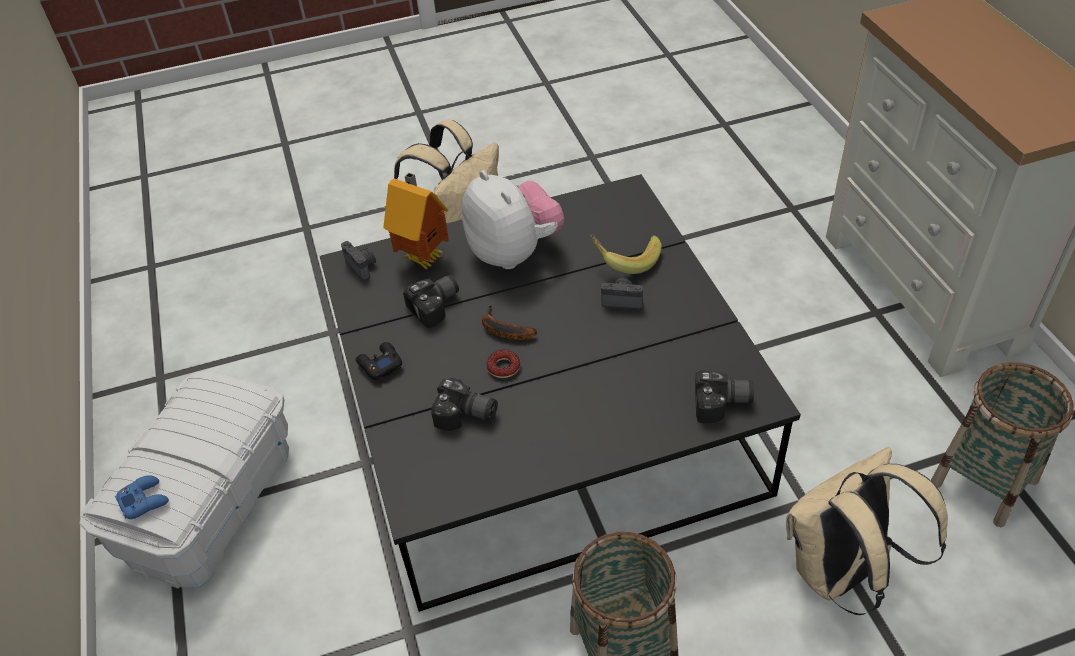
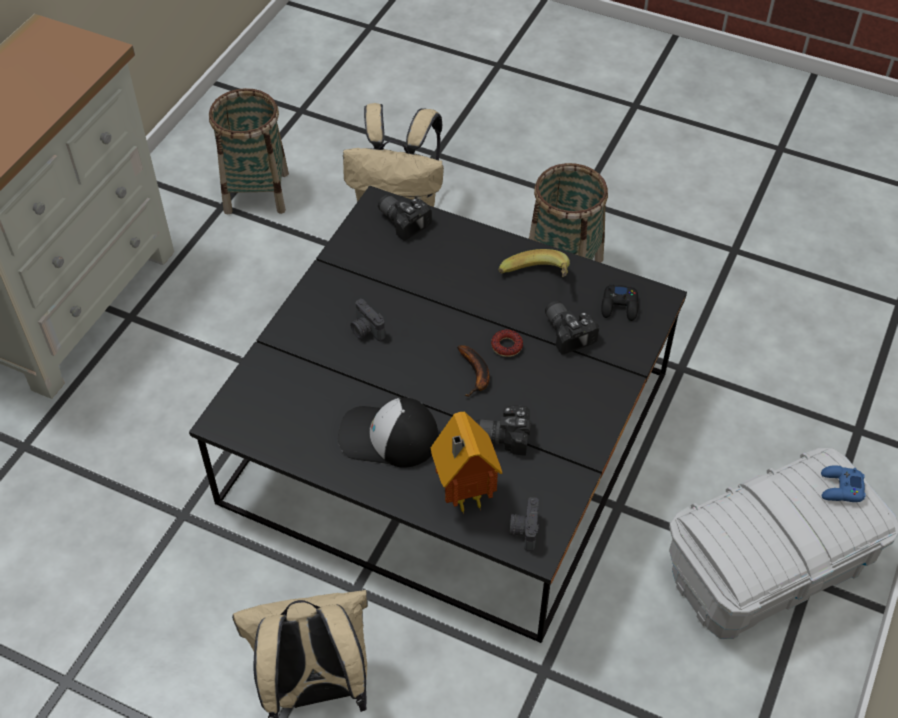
camera: 140 degrees left, 5 degrees up
(379, 364) = (593, 418): black game controller -> black game controller (620, 306)
(514, 252) = (388, 437): plush toy -> cap
(625, 259) = (318, 361): banana -> banana (536, 280)

